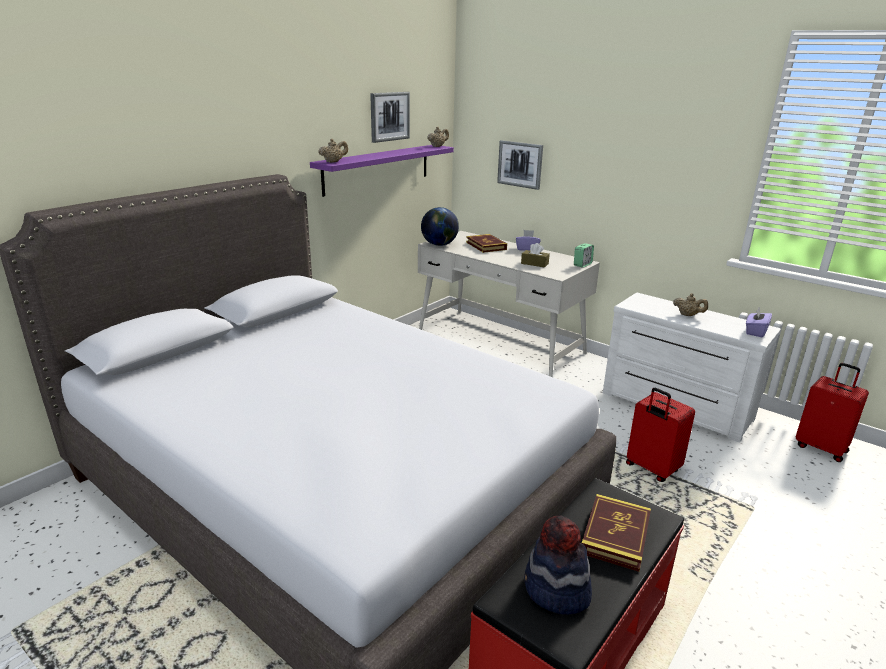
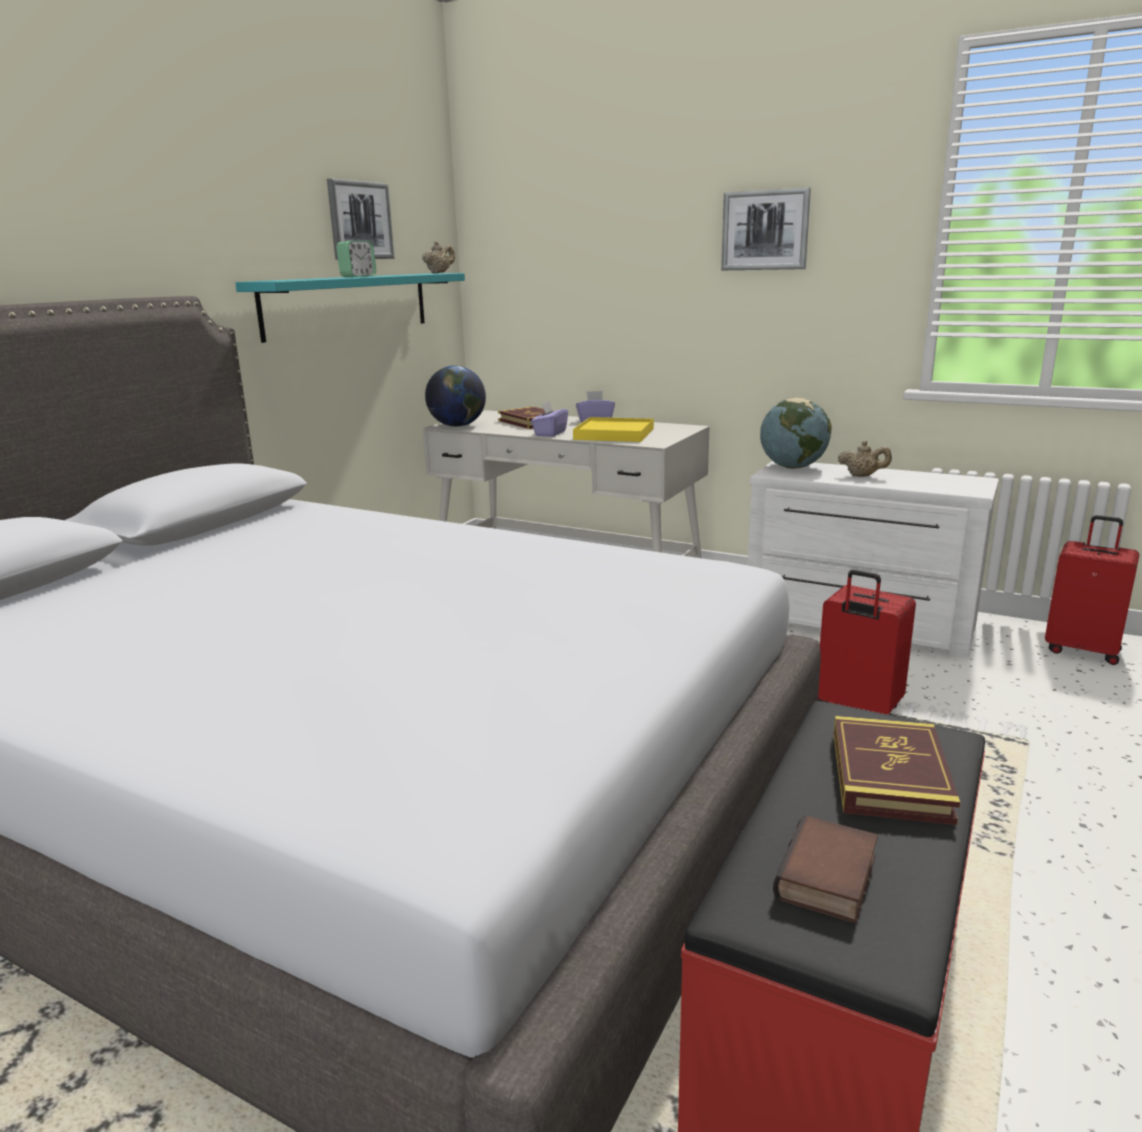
camera: 10 degrees left, 5 degrees down
(333, 162) = (277, 280): beige teapot -> none
(377, 169) = (348, 304): purple shelf -> turquoise shelf
(520, 164) = (570, 293): picture -> picture (765, 230)
(534, 263) = (614, 434): brown tissue box -> yellow tray
(556, 590) = (829, 879): hat -> book
(582, 264) = (686, 430): alarm clock -> alarm clock (358, 276)
(645, 301) = (792, 467): none -> globe
(755, 331) = (967, 484): purple tissue box -> purple tissue box (550, 433)

